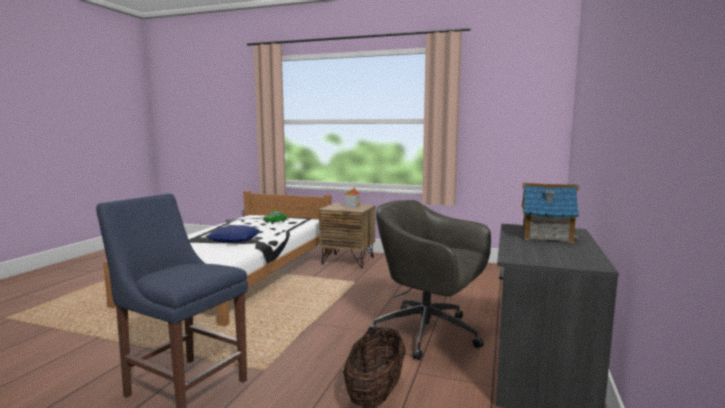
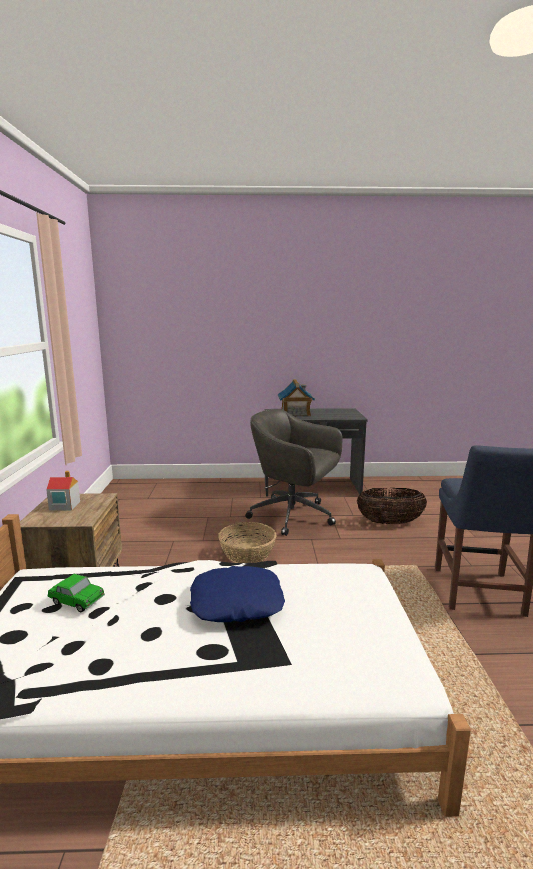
camera: 110 degrees left, 5 degrees up
(361, 302) = (248, 553): none -> basket
(429, 334) = (294, 516): grey office chair -> grey office chair turned 105 degrees clockwise

